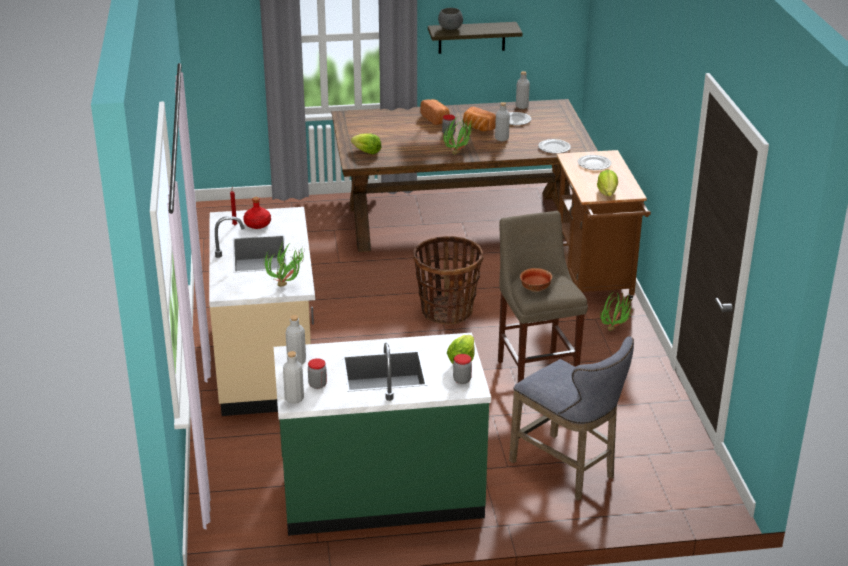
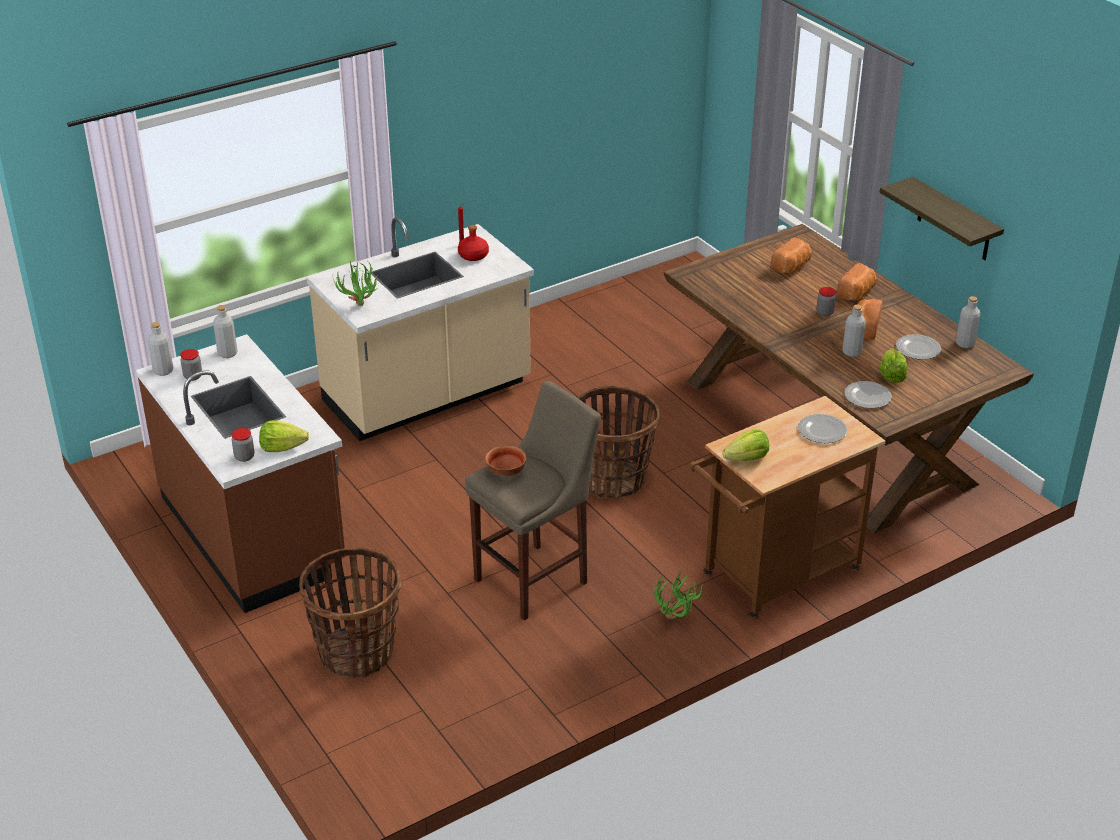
camera: 65 degrees right, 5 degrees up
(367, 152) = (720, 274): lettuce -> lettuce (891, 375)
(381, 491) = (254, 532): green counter -> brown counter
(383, 128) = (792, 267): none -> bread
(450, 28) = (919, 192): grey bowl -> none
(459, 153) = (779, 333): potted plant -> none
(567, 470) = (356, 652): grey stool -> basket

